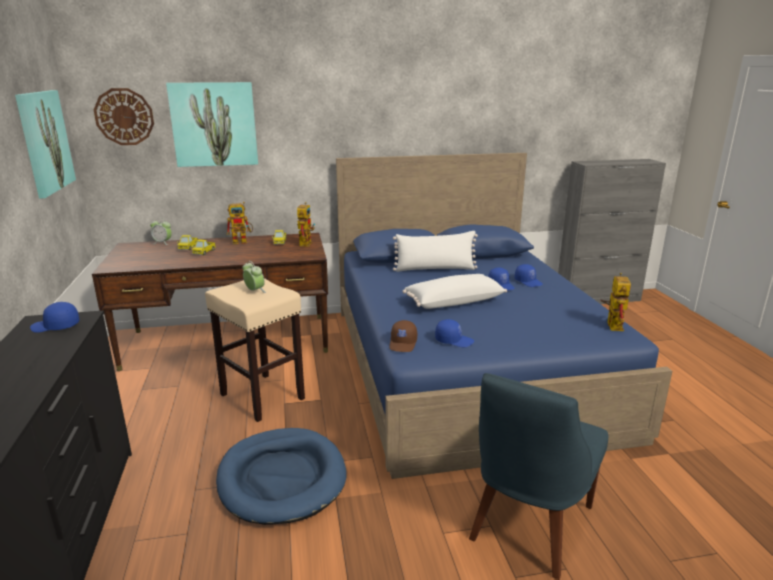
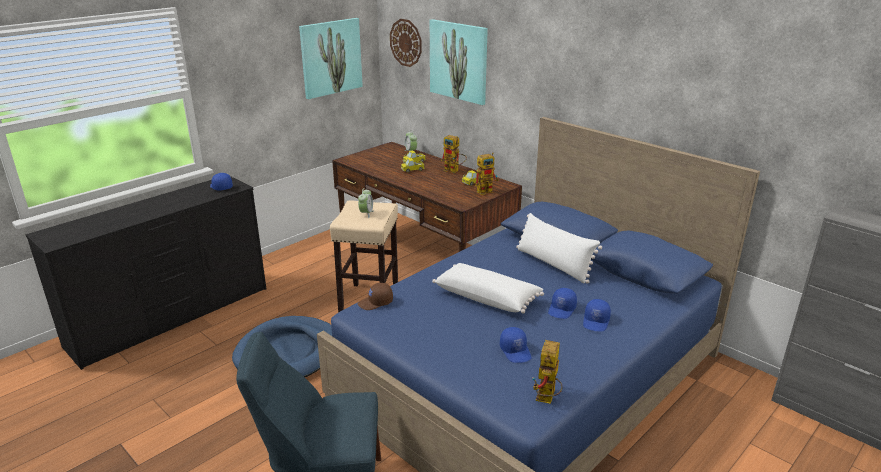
camera: 55 degrees right, 5 degrees up
(454, 340) = (406, 322): blue cap -> blue cap (516, 351)
(611, 324) = (547, 399): toy robot -> toy robot turned 135 degrees clockwise

